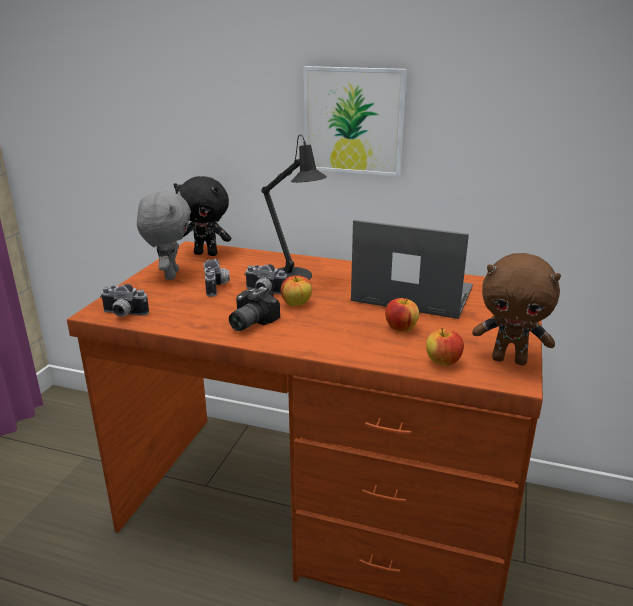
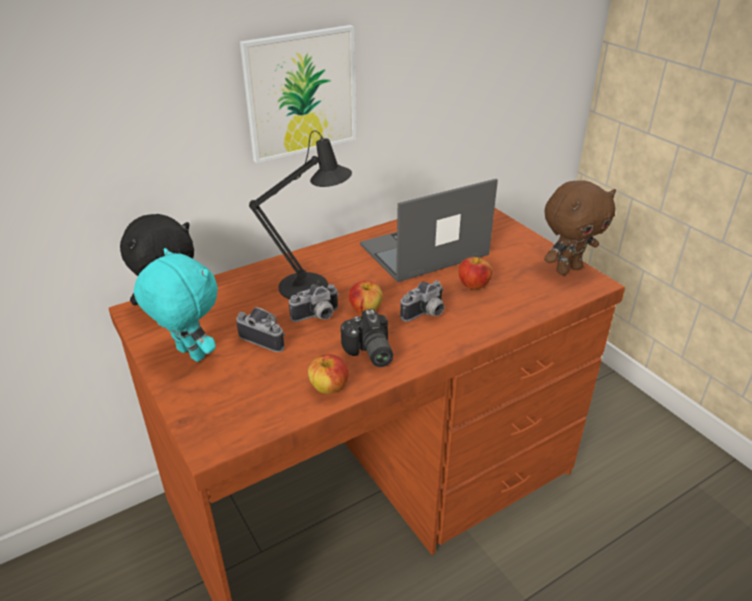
camera: 50 degrees left, 10 degrees up
(123, 314) = (243, 426): camera -> camera (426, 314)
(170, 275) = (189, 355): grey plush toy -> turquoise plush toy
(443, 362) = (543, 296): apple -> apple (329, 388)

